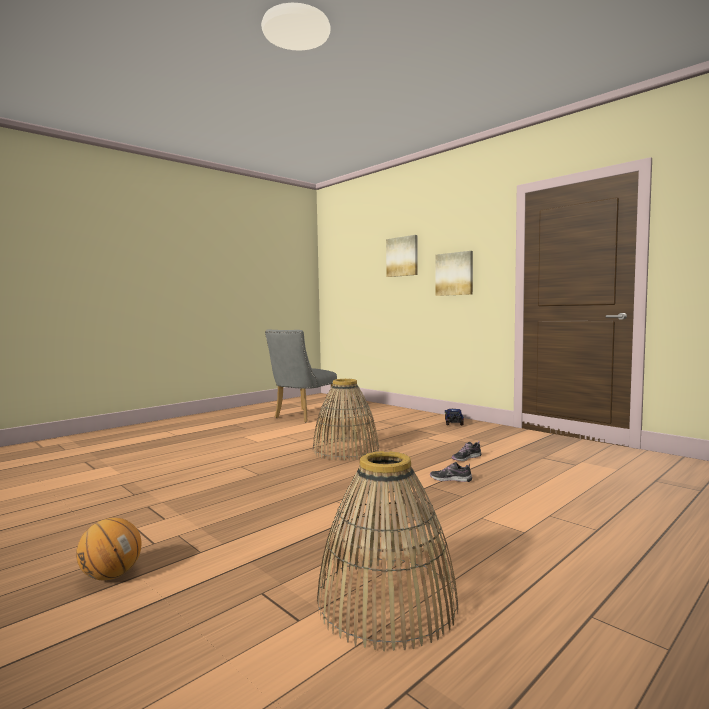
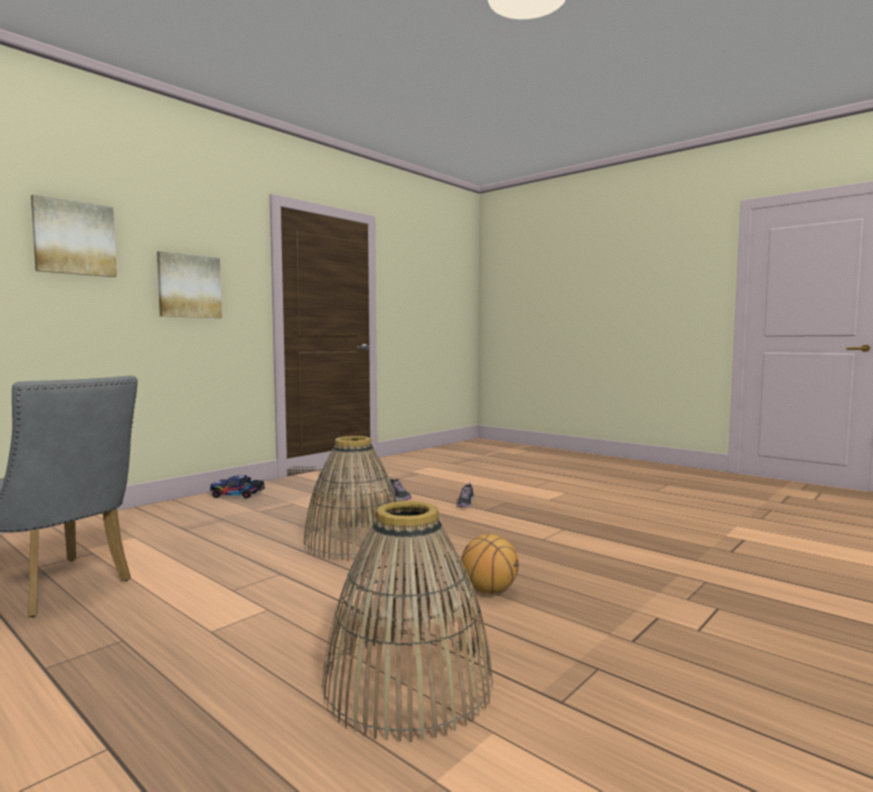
camera: 95 degrees left, 0 degrees up
(111, 576) = (796, 612): basketball -> basketball (489, 591)
(386, 602) = (695, 521): basket -> basket (407, 684)

